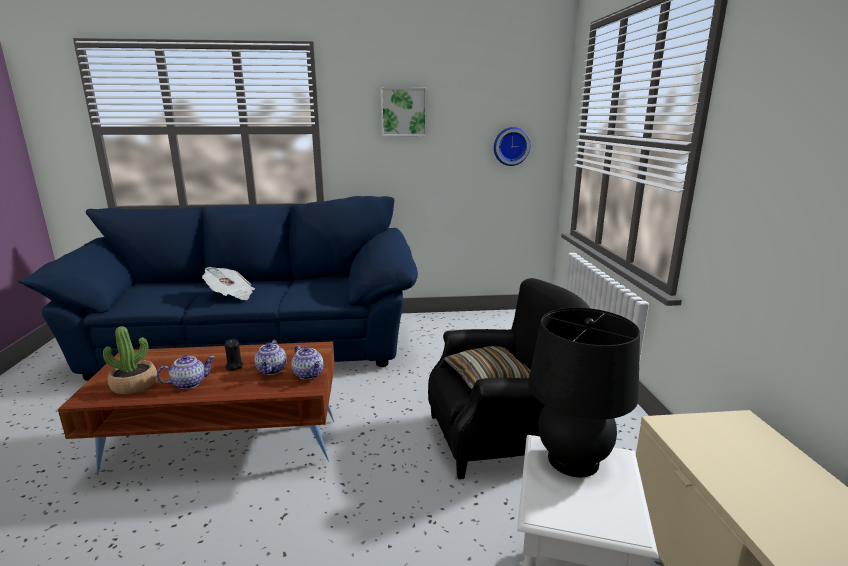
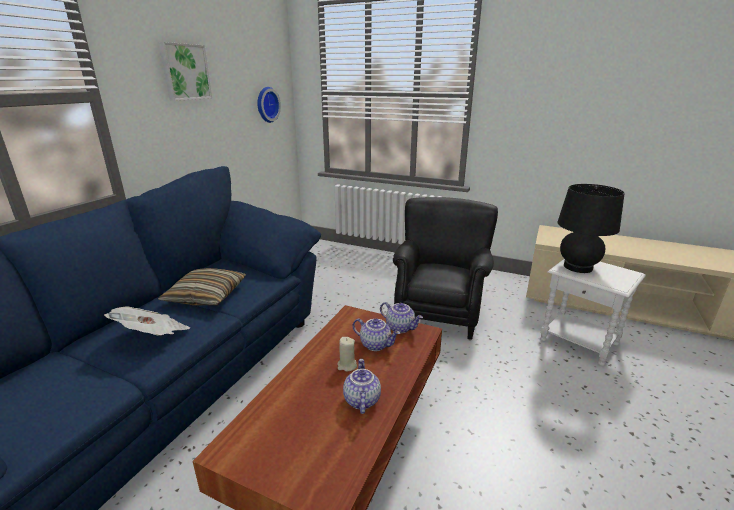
camera: 60 degrees left, 5 degrees up
(134, 385) = (328, 446): potted plant -> none
(234, 366) = (347, 365): black candle -> beige candle
(309, 374) = (400, 327): teapot -> teapot turned 45 degrees clockwise
(487, 377) = (440, 271): pillow -> pillow (206, 295)

